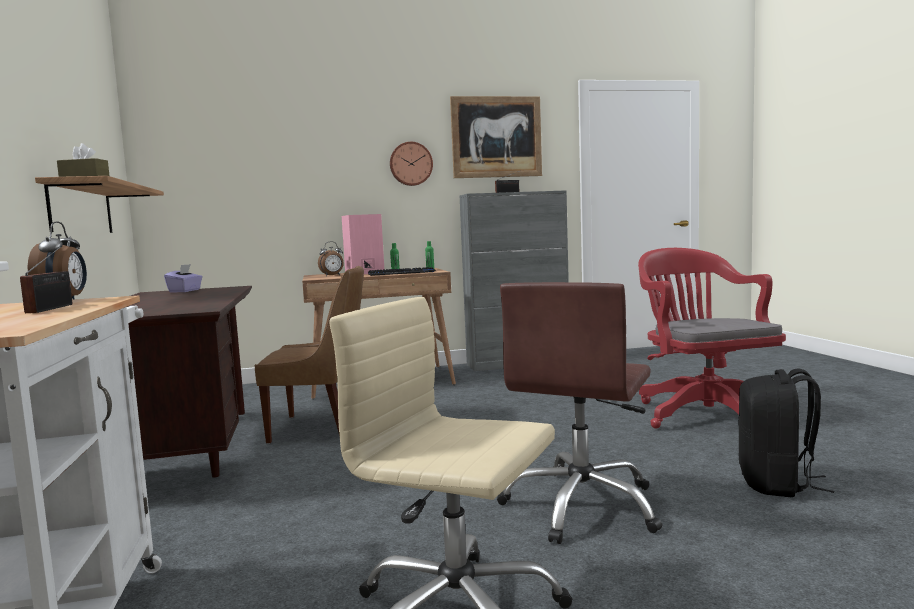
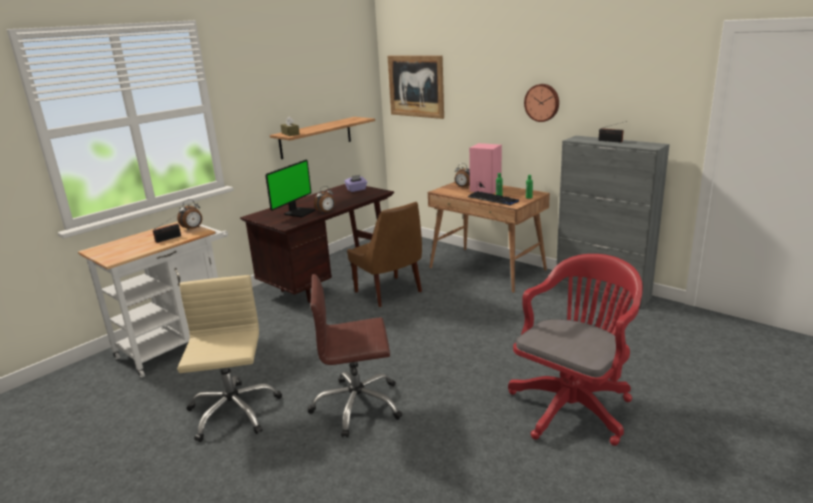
camera: 55 degrees right, 15 degrees up
(167, 305) = (299, 212): none -> monitor
(220, 299) = (326, 212): none -> alarm clock
(496, 137) = (620, 82): picture -> picture (416, 86)
(776, 484) = (452, 466): black backpack -> none

